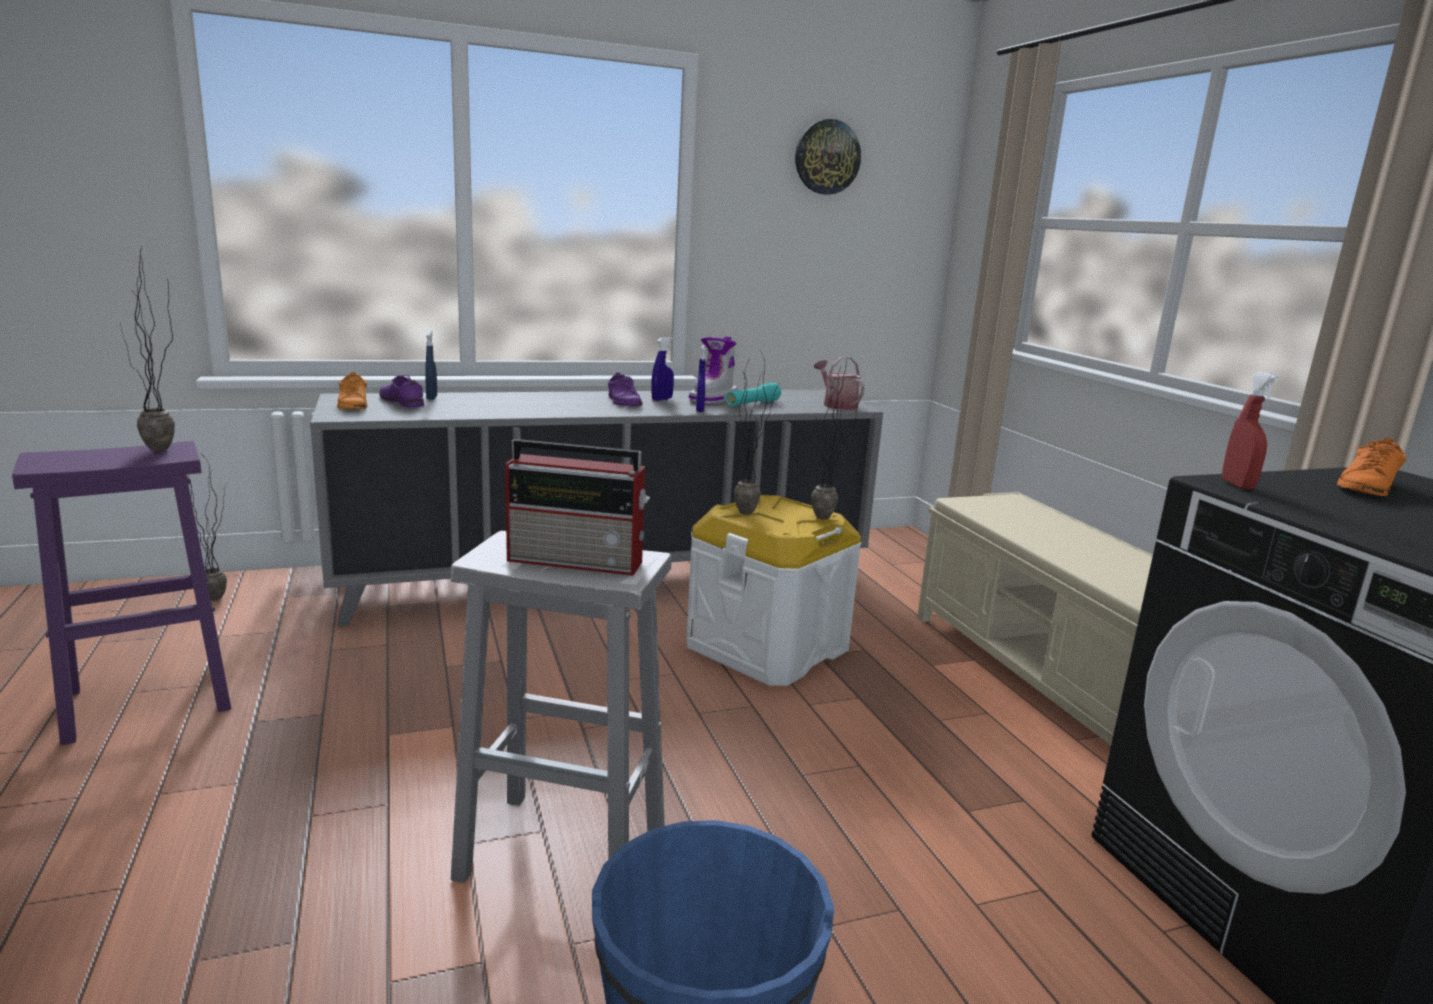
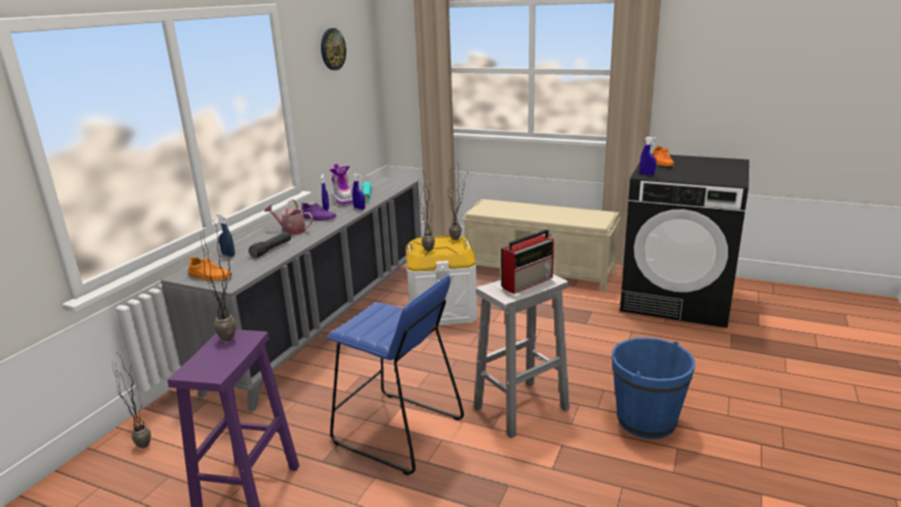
camera: 45 degrees left, 5 degrees up
(377, 752) = (397, 431): none -> blue stool
(402, 402) = (225, 263): purple shoe -> none
(477, 408) = (272, 249): none -> black flashlight
(837, 405) = (394, 183): watering can -> watering can (291, 230)
(1237, 485) = (646, 174): red spray bottle -> blue spray bottle

